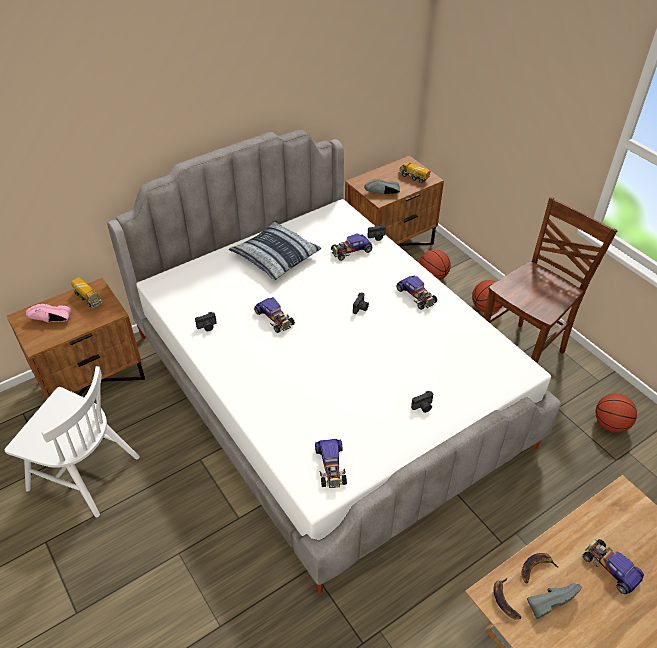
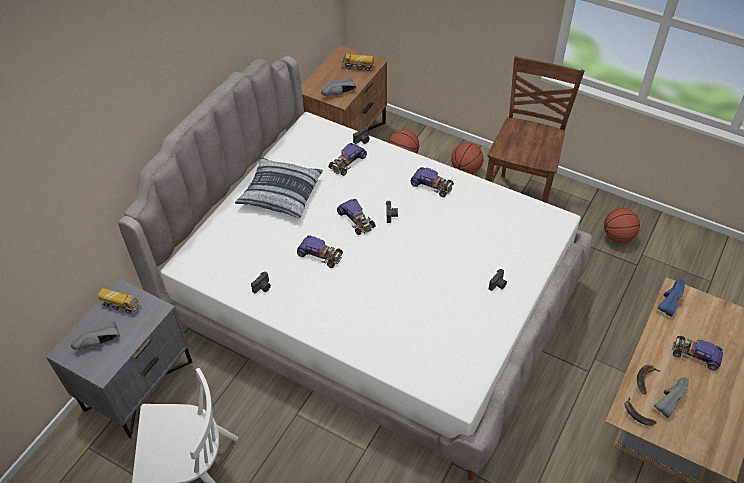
camera: 25 degrees left, 5 degrees up
(51, 321) = (99, 343): pink shoe -> grey shoe
(92, 380) = (138, 384): brown nightstand -> grey nightstand
(331, 466) = (455, 368): toy car -> toy car (356, 219)
(610, 499) = (668, 300): none -> blue shoe

